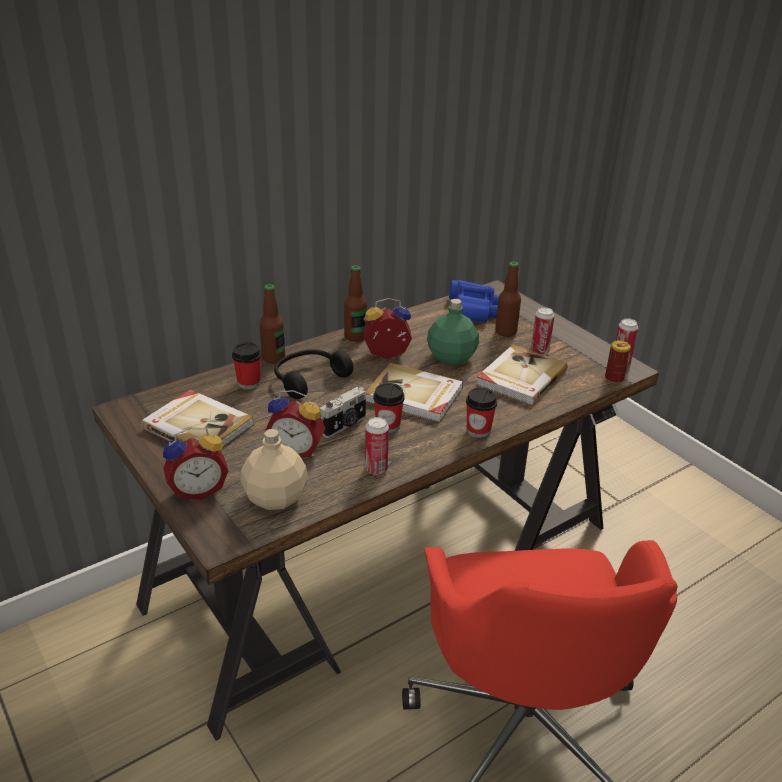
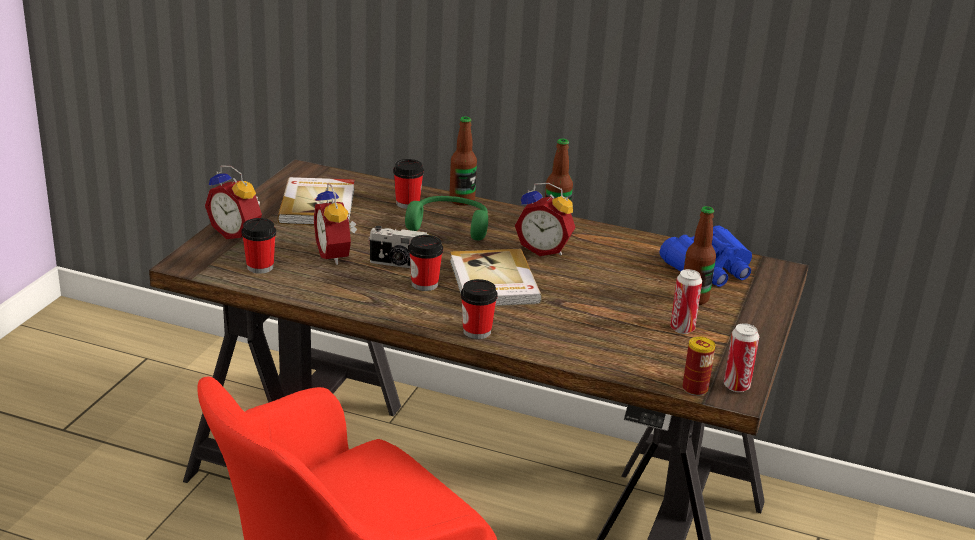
camera: 55 degrees right, 5 degrees down
(275, 498) = (260, 267): beige bottle -> cup
(308, 379) = (450, 226): black headphones -> green headphones
(376, 469) = (351, 298): can -> none
(387, 356) = (544, 249): alarm clock -> alarm clock turned 150 degrees clockwise
(452, 357) = (592, 283): green bottle -> none
(520, 377) = (610, 330): book -> none

